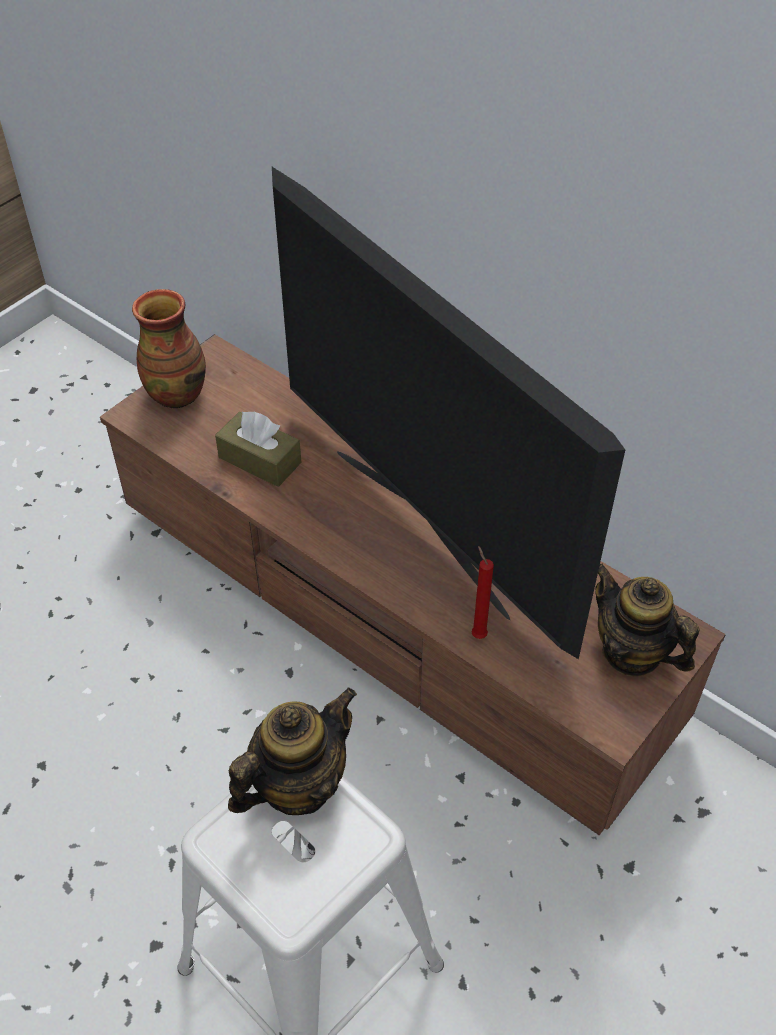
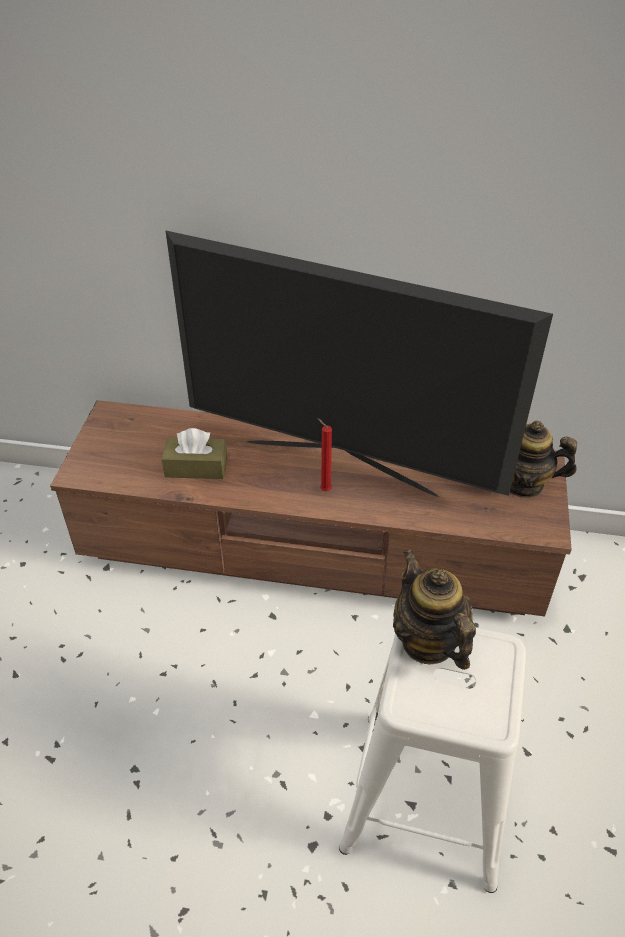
camera: 30 degrees left, 5 degrees down
(177, 394) = (100, 448): vase -> none
(297, 784) = (428, 641): teapot -> teapot turned 45 degrees counterclockwise
(477, 634) = (426, 513): red candle -> red candle (324, 489)

